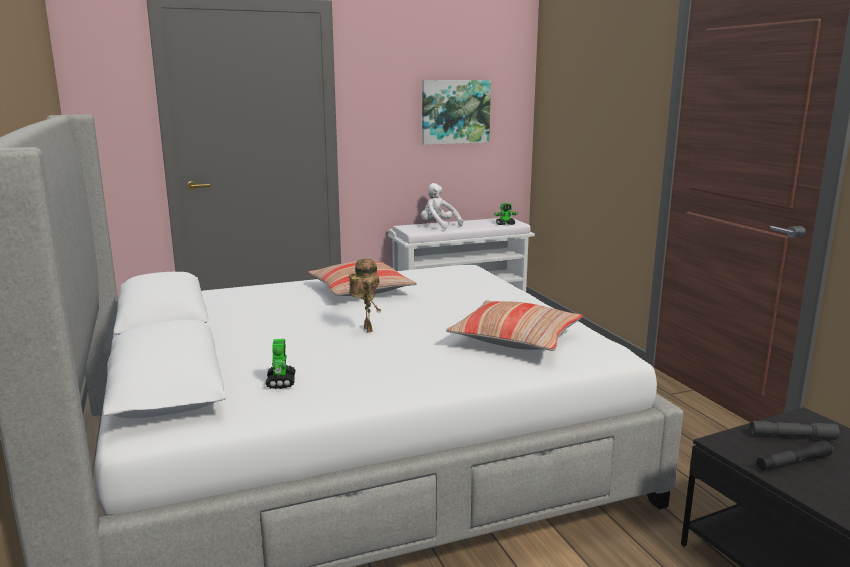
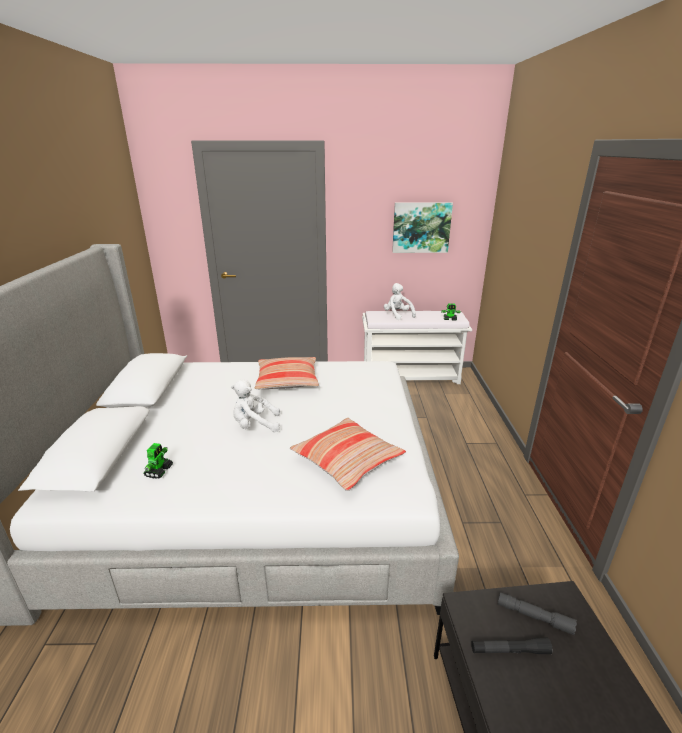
camera: 20 degrees right, 10 degrees up
(366, 329) = (255, 425): toy robot -> white plush toy

